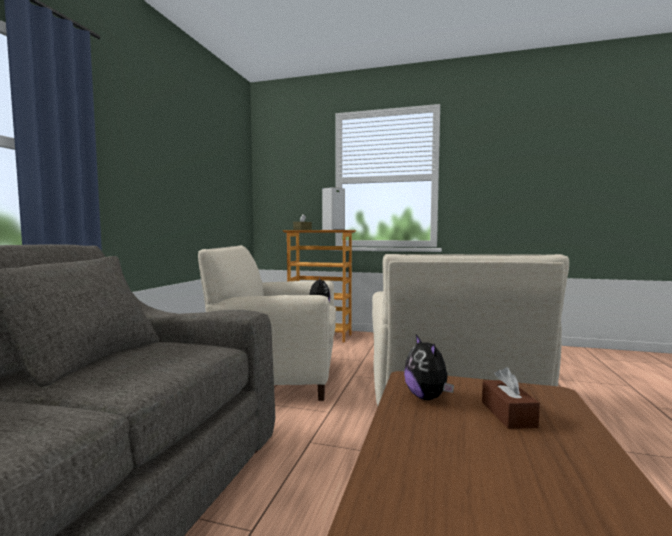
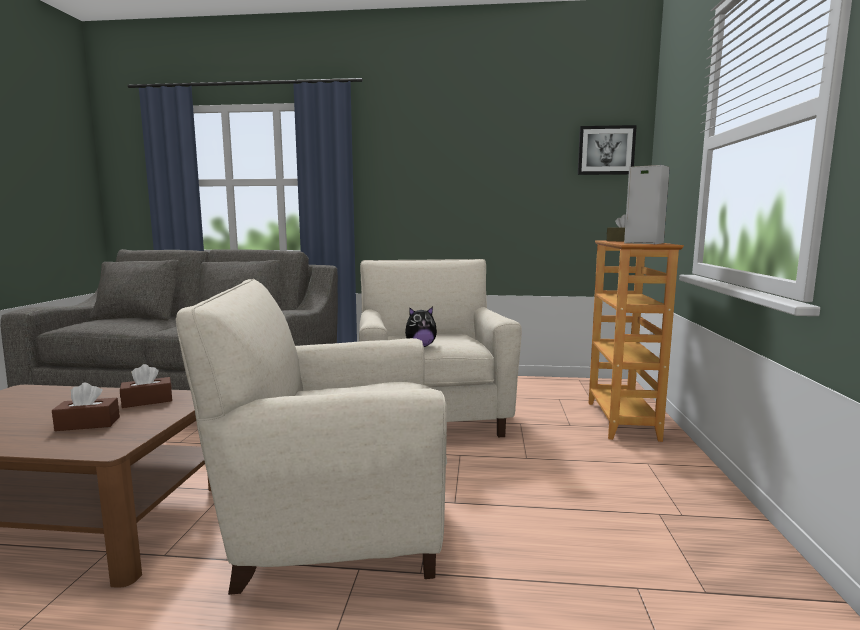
camera: 80 degrees right, 5 degrees up
(238, 170) = (606, 150): none -> picture
(427, 397) = (147, 401): plush toy -> brown tissue box

